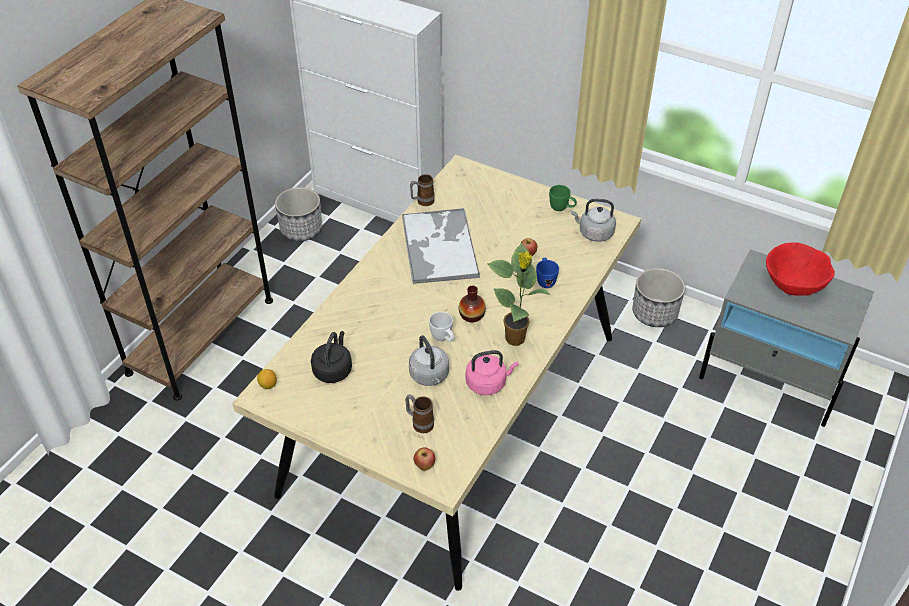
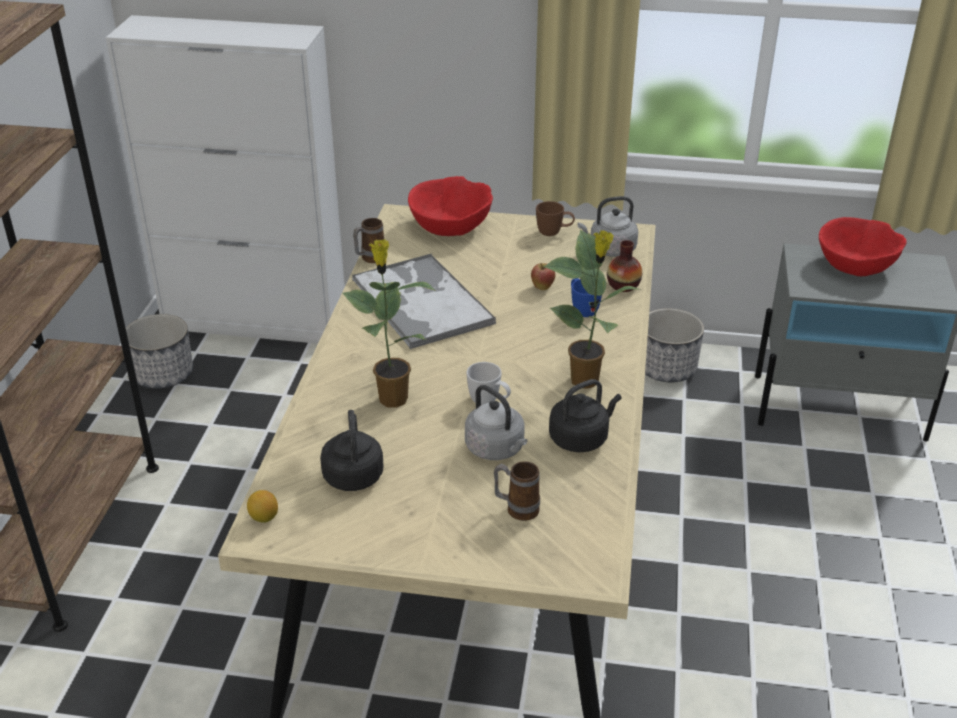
camera: 20 degrees left, 10 degrees down
(383, 319) = (392, 397): none -> potted plant
(424, 466) = (556, 561): apple -> none
(472, 315) = (511, 367): vase -> vase (623, 285)
(488, 383) = (581, 438): pink kettle -> black kettle
(491, 186) = (451, 226): none -> red bowl
(562, 209) = (554, 233): green mug -> brown mug

